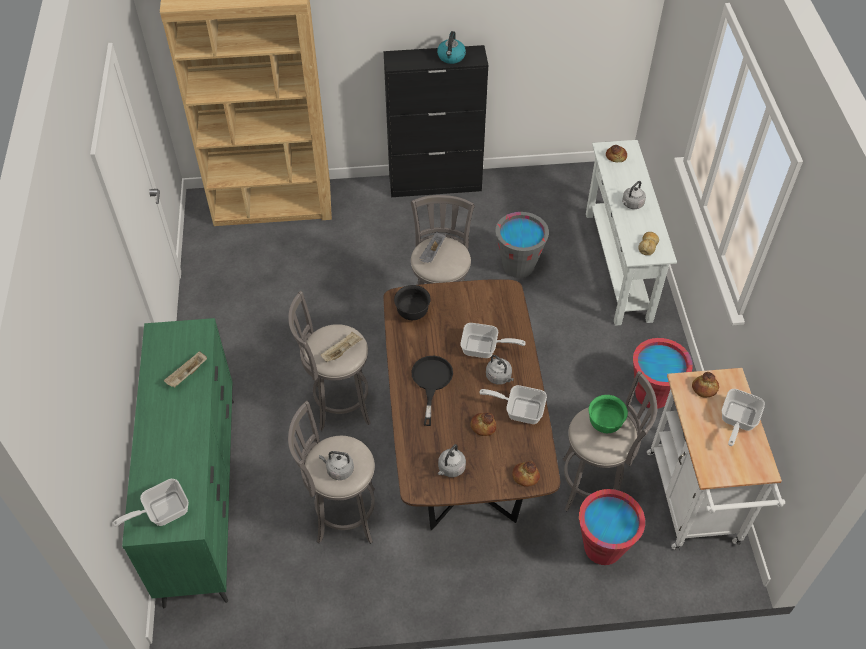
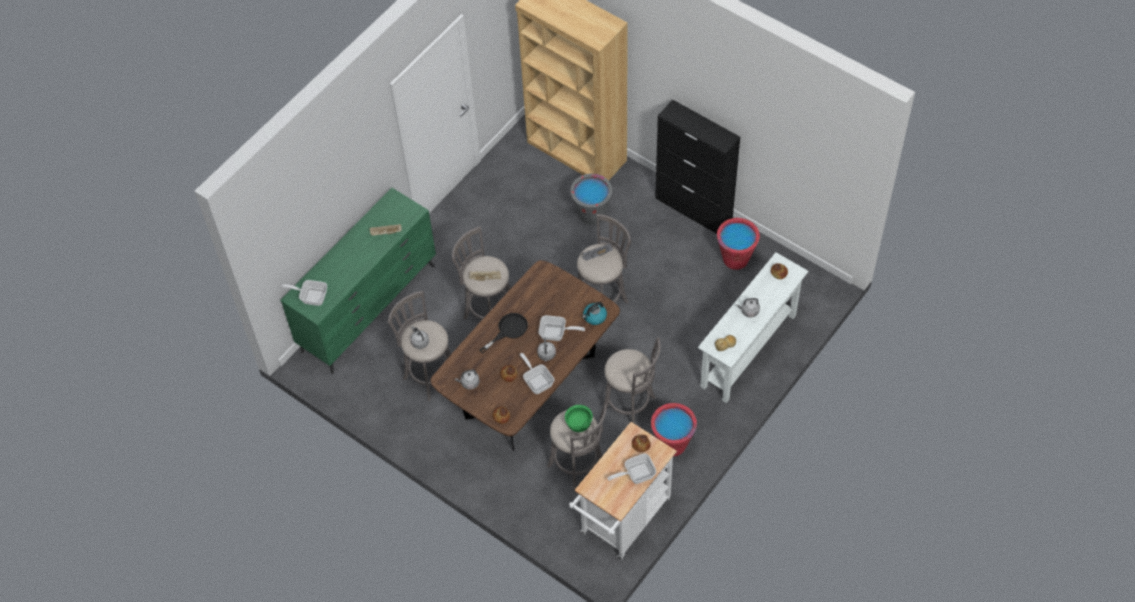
camera: 45 degrees right, 5 degrees up
(412, 313) = (540, 284): black bowl -> none
(451, 57) = (709, 132): kettle -> kettle (594, 317)
(484, 349) = (556, 333): frying pan -> frying pan turned 45 degrees counterclockwise
(518, 266) = (684, 304): grey bucket -> grey bucket (591, 214)
(576, 389) = (631, 406): none -> grey stool
(603, 547) = (545, 501): red bucket -> red bucket (735, 259)

